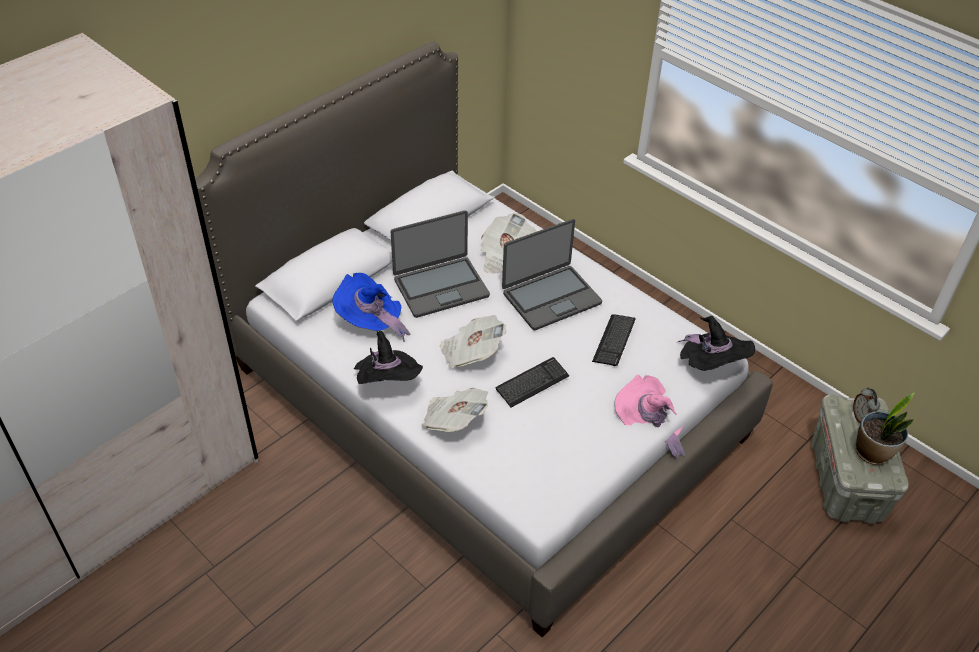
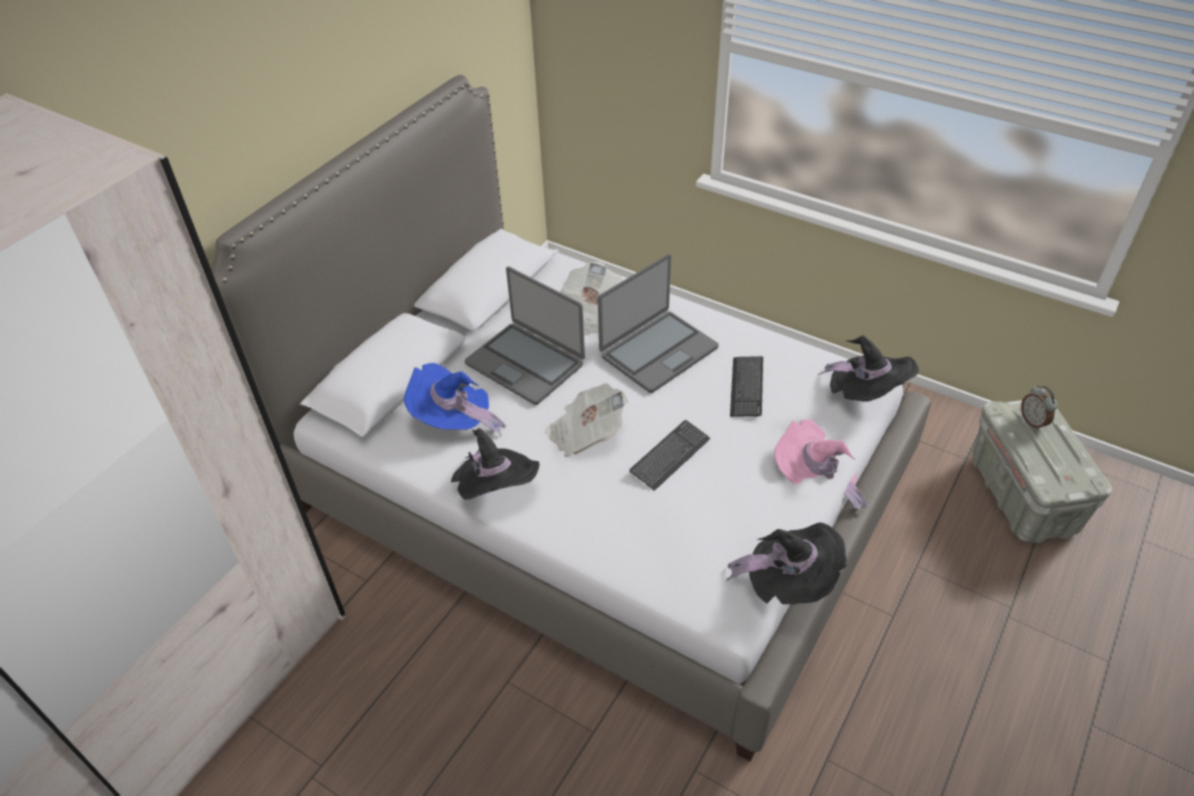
camera: 10 degrees left, 0 degrees up
(440, 287) = (525, 363): laptop -> laptop turned 75 degrees clockwise
(454, 420) = (590, 520): newspaper -> none
(593, 498) = (789, 582): none -> black hat
(873, 452) = (1060, 458): potted plant -> none

